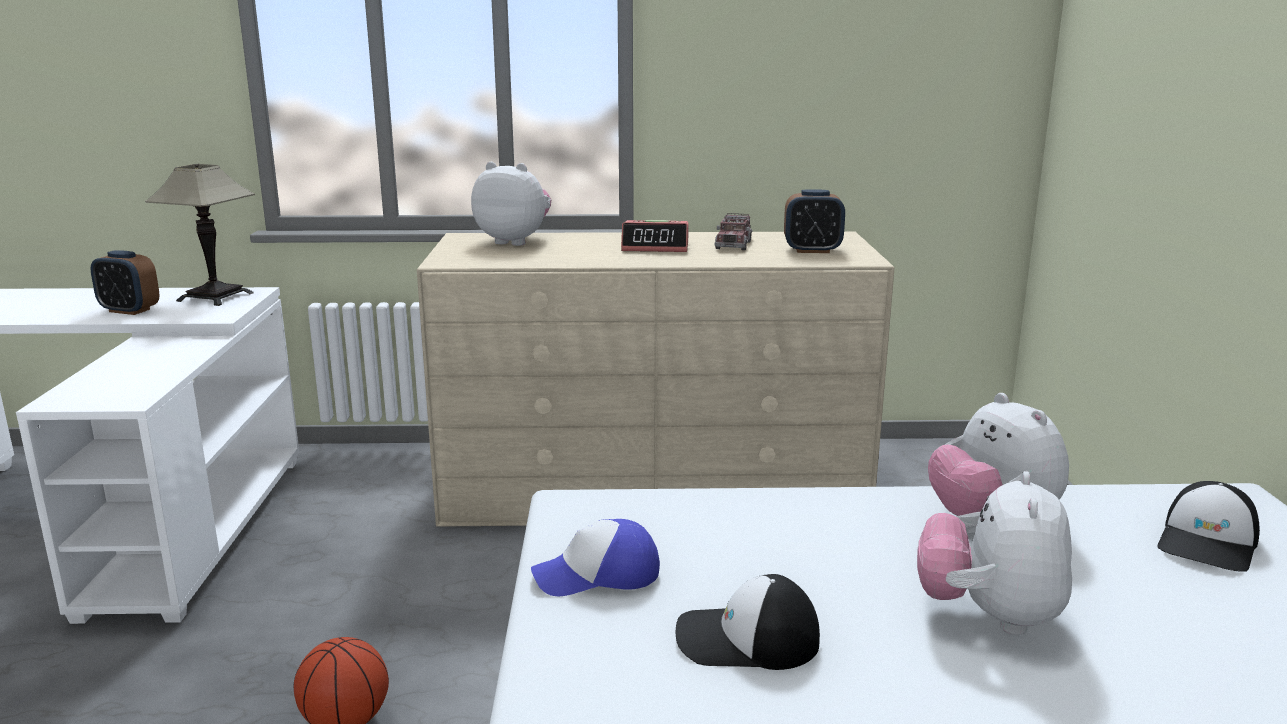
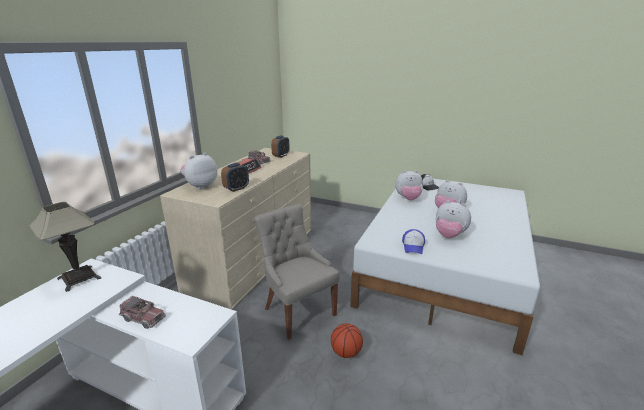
camera: 65 degrees left, 5 degrees up
(124, 361) = (143, 318): none -> toy truck
(129, 310) = (60, 309): alarm clock -> alarm clock (236, 188)
(474, 607) = (298, 311): none -> grey chair
(746, 639) = (449, 236): cap -> plush toy

